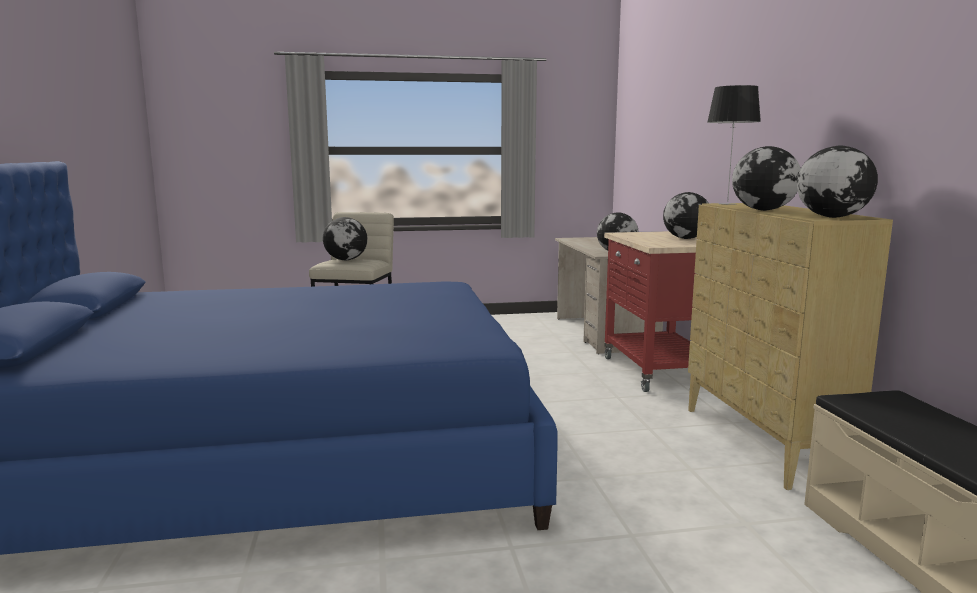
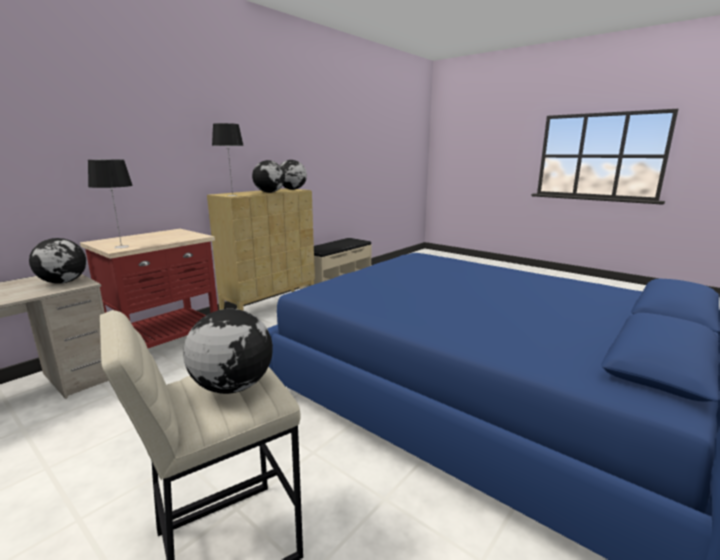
camera: 130 degrees left, 5 degrees up
(630, 234) = (121, 247): none -> table lamp
(686, 238) = (149, 236): globe -> none

